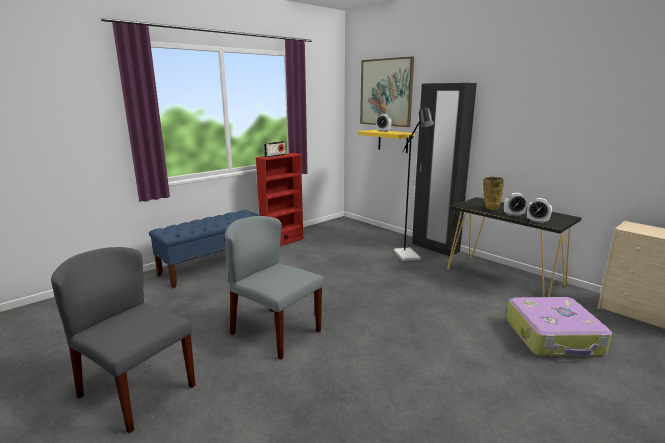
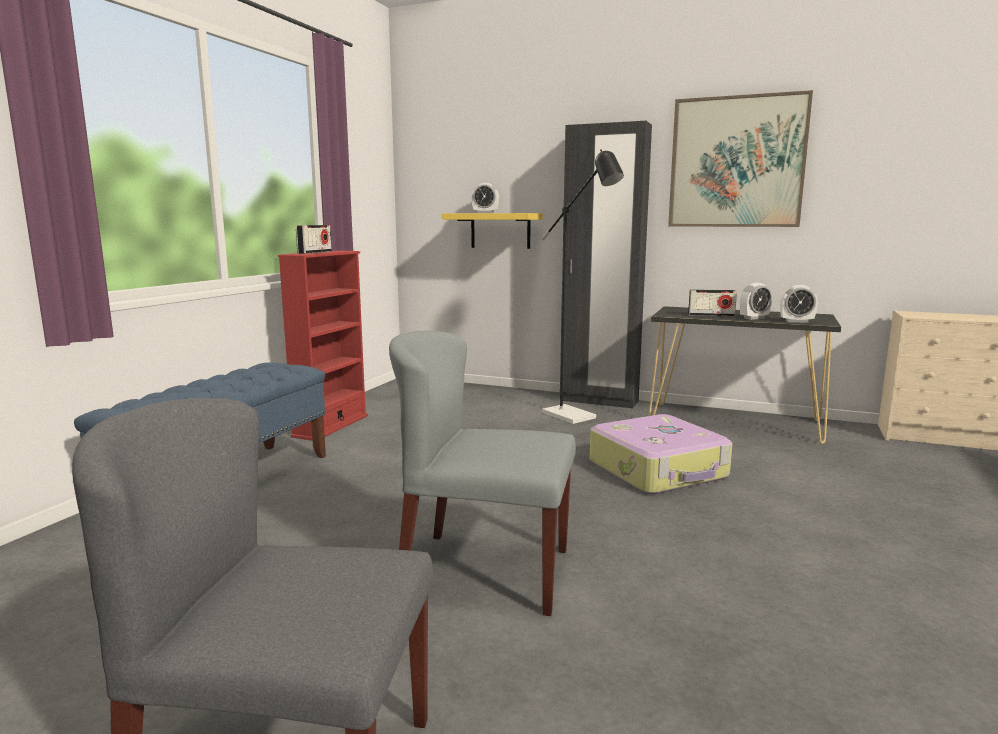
camera: 25 degrees left, 5 degrees down
(386, 92) = (482, 148): picture -> picture (736, 162)
(490, 209) = (711, 315): beige vase -> radio
(553, 337) = (888, 483): suitcase -> suitcase (659, 470)

